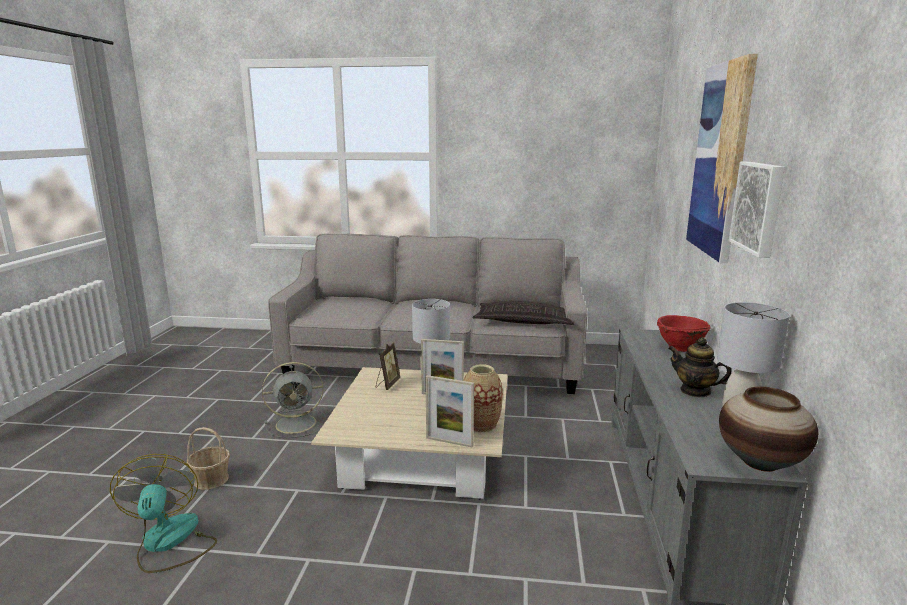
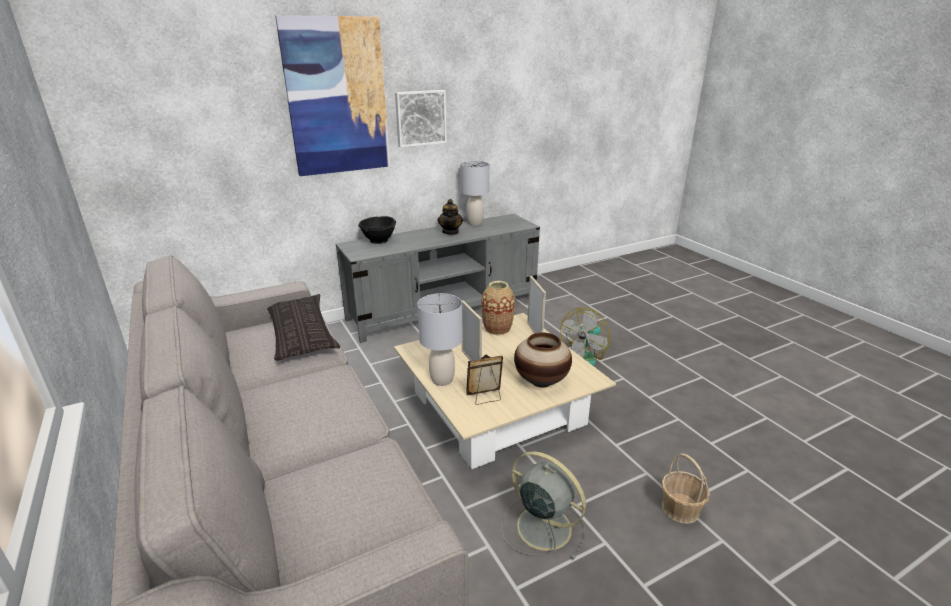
camera: 125 degrees left, 10 degrees up
(169, 542) = (737, 466): fan -> fan (582, 358)
(679, 347) = (378, 241): red bowl -> black bowl
(759, 462) = (511, 218): vase -> vase (541, 381)

